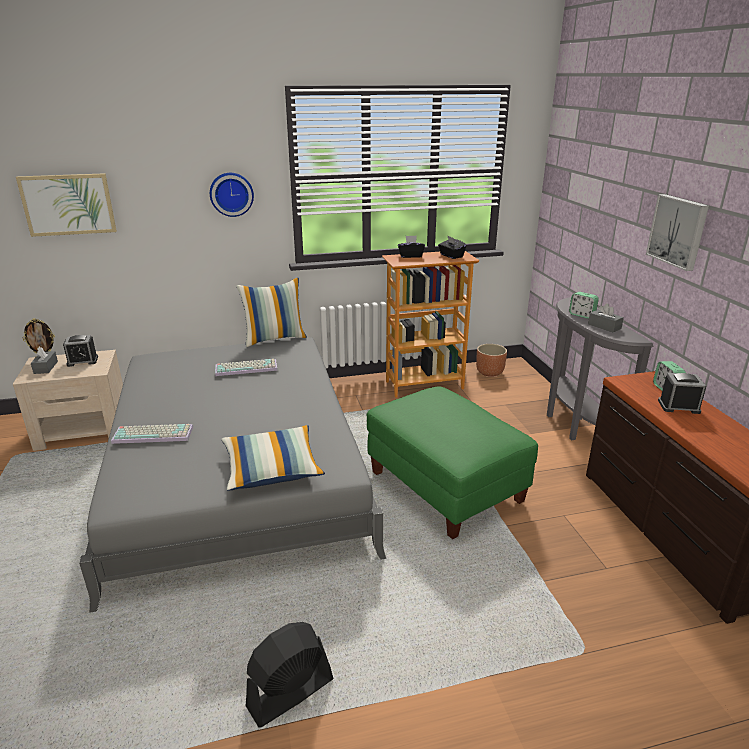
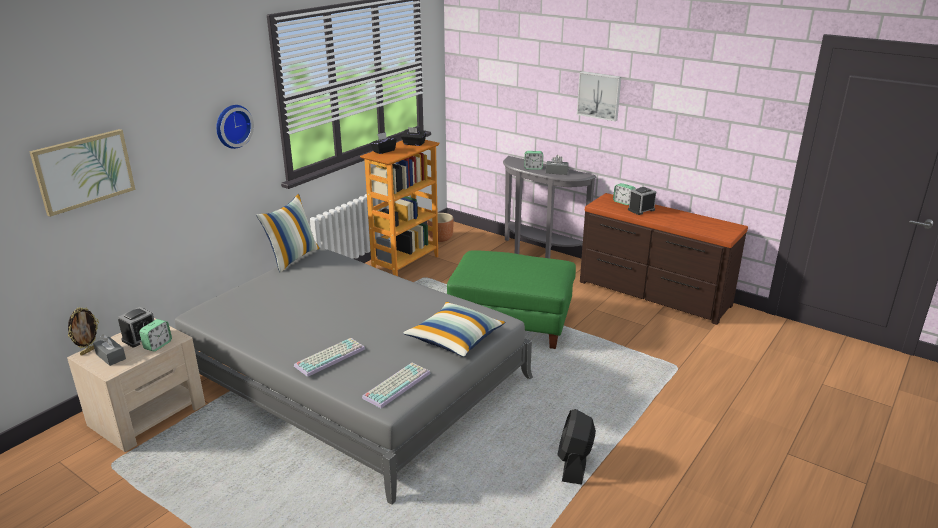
camera: 40 degrees left, 0 degrees up
(80, 371) = (158, 345): none -> alarm clock
(247, 368) = (314, 286): keyboard -> keyboard (396, 384)

